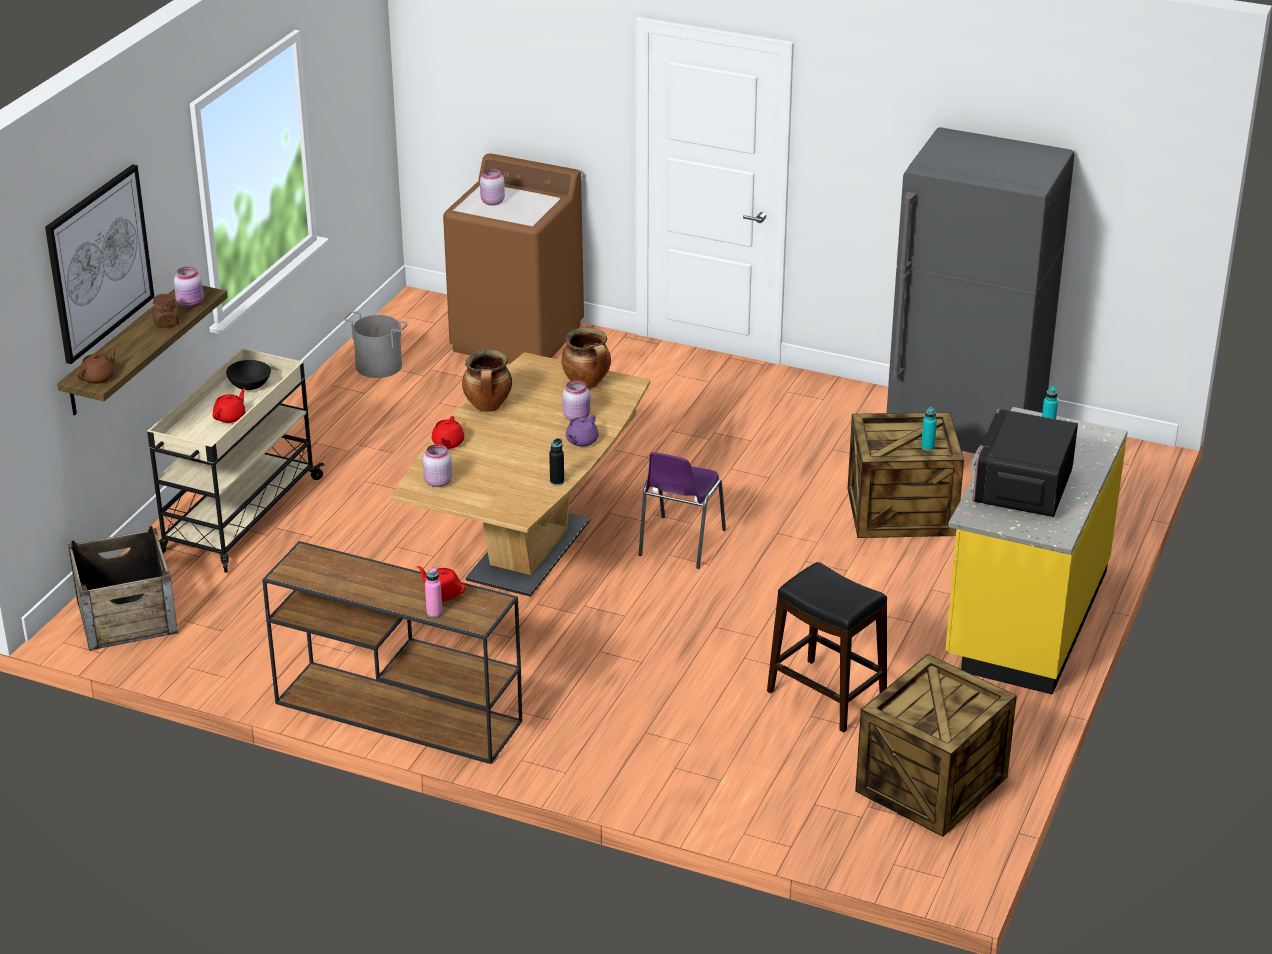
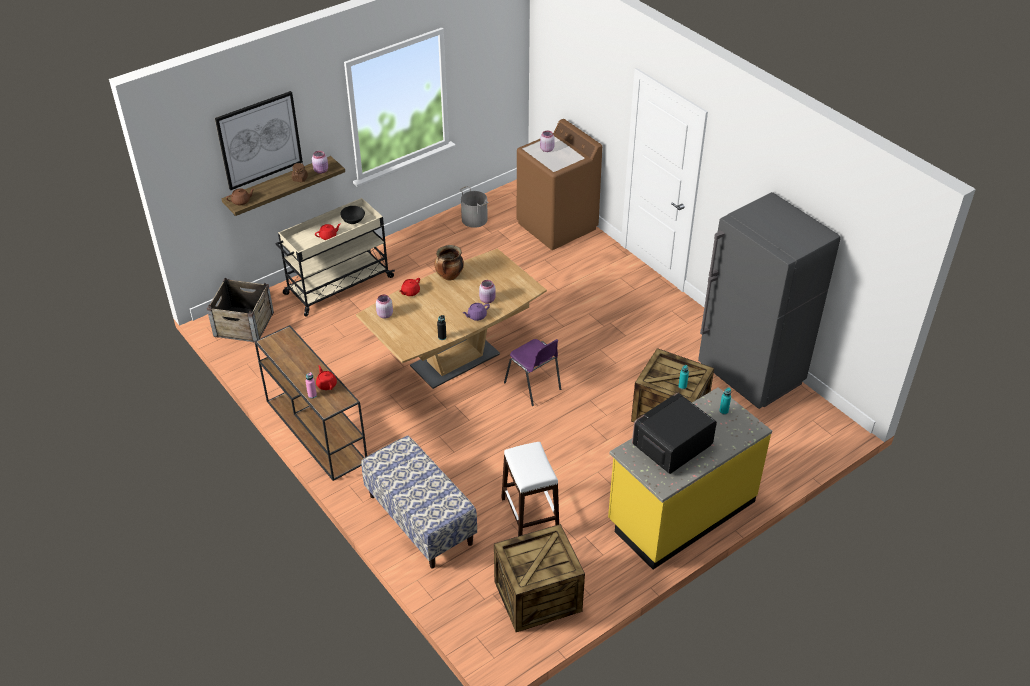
camera: 30 degrees right, 10 degrees up
(587, 384) = (511, 280): cooking pot -> none
(674, 760) = (420, 519): none -> bench
(680, 544) = (533, 387): purple chair -> purple chair turned 90 degrees counterclockwise
(826, 695) = (530, 514): black stool -> white stool

